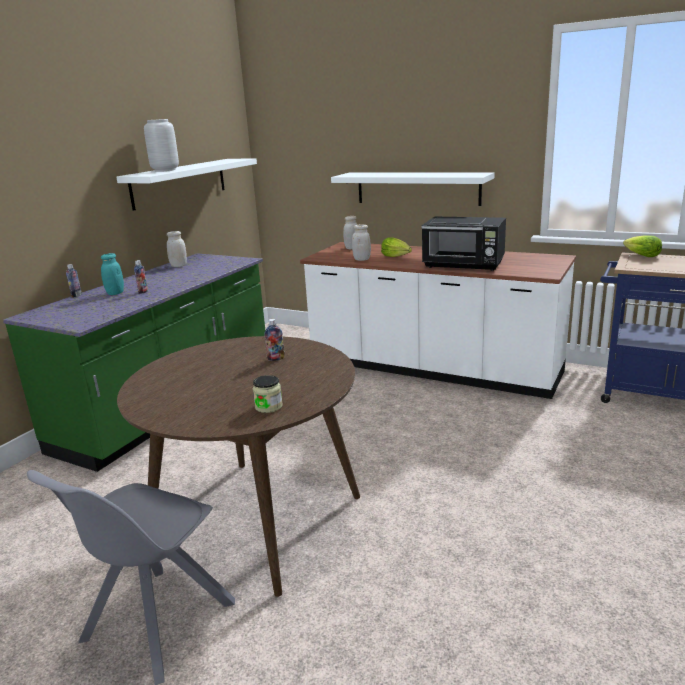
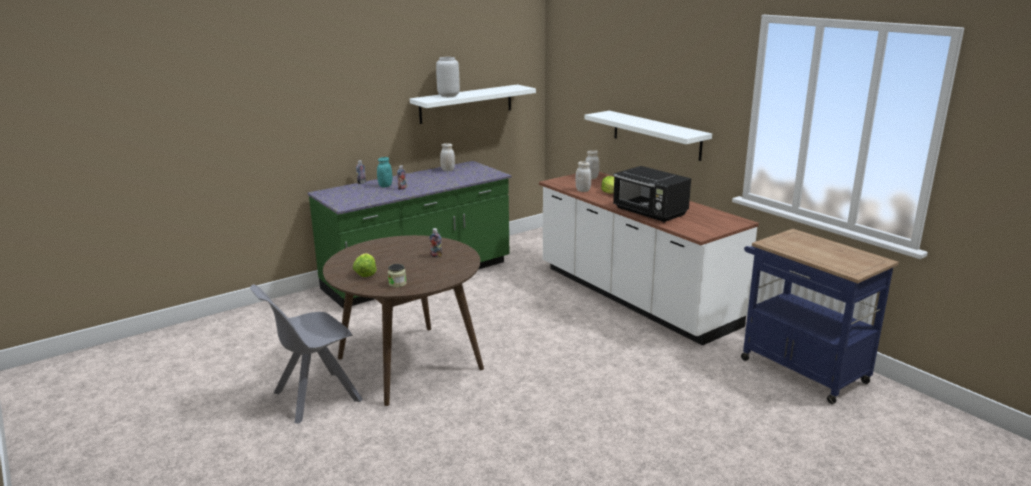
camera: 25 degrees right, 0 degrees up
(641, 256) = (801, 235): lettuce -> lettuce (365, 273)

